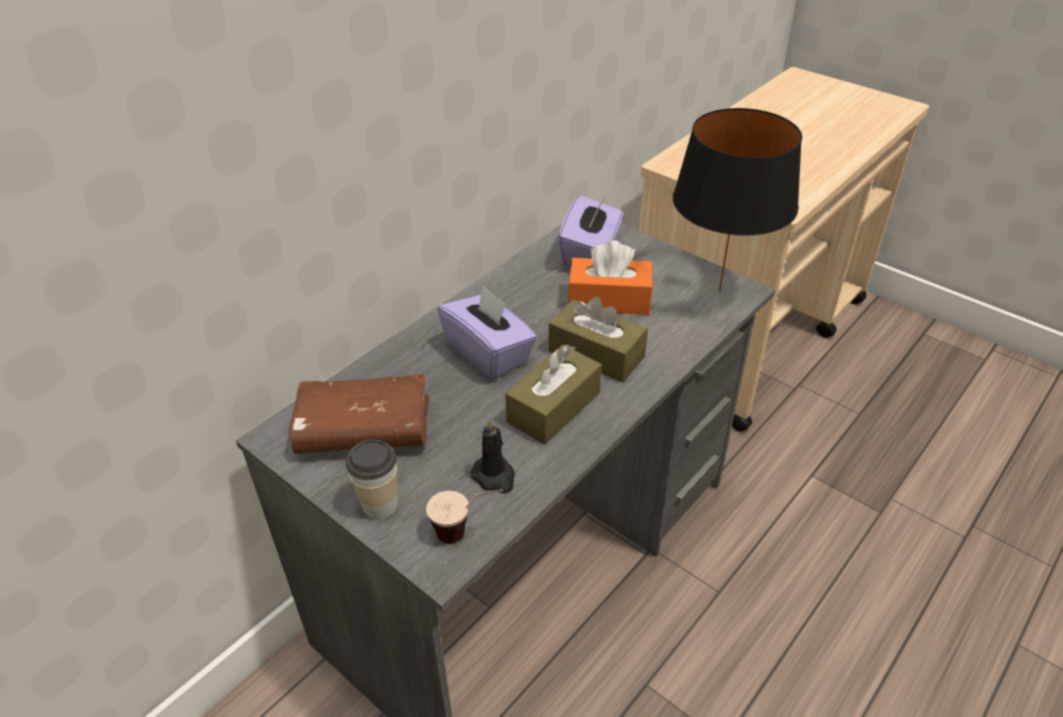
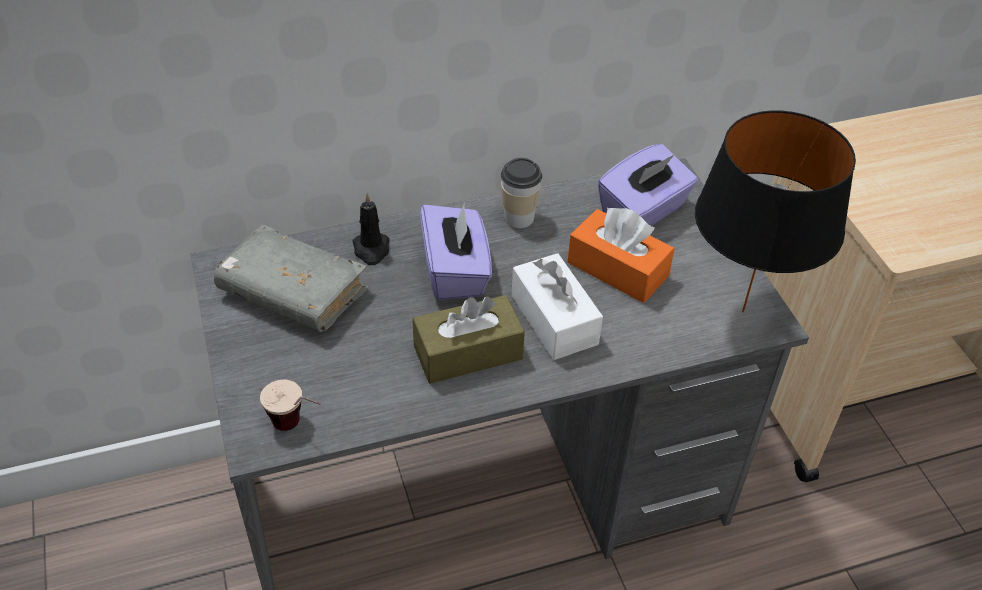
camera: 30 degrees right, 5 degrees up
(364, 429) = (293, 292): brown book -> grey book
(380, 504) = (252, 366): cup -> cup (519, 217)
(494, 477) = (361, 390): black candle -> black candle (371, 250)
(596, 354) = (554, 319): brown tissue box -> white tissue box

